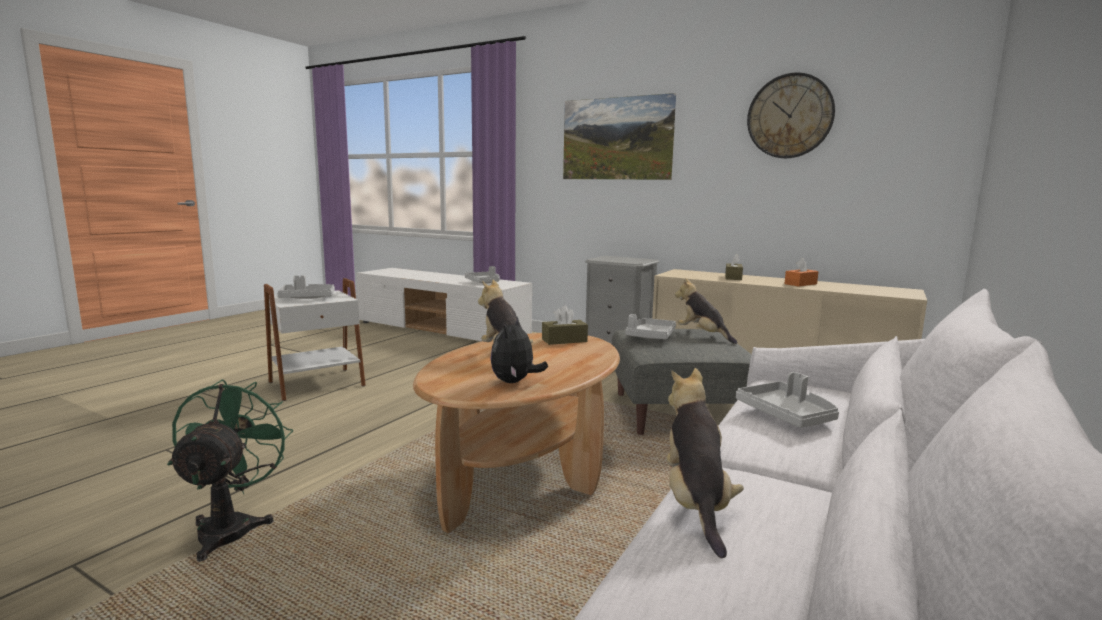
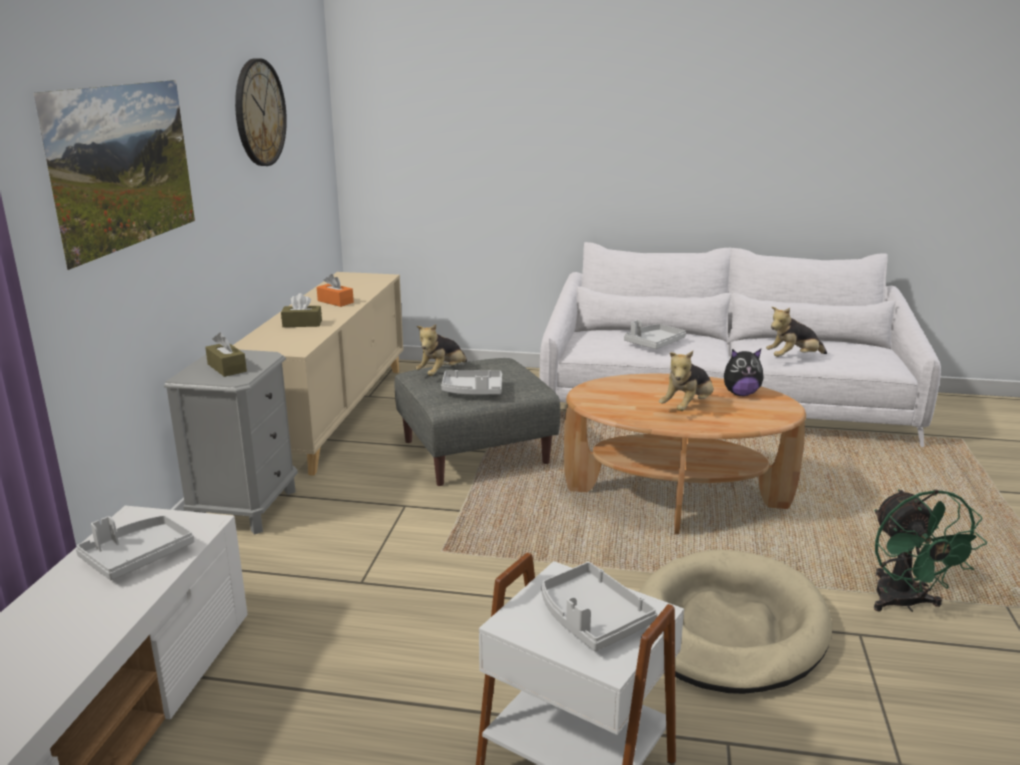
camera: 110 degrees left, 10 degrees up
(232, 526) = (904, 604): green fan -> green fan turned 75 degrees counterclockwise
(337, 441) = (729, 627): none -> beige dog bed
(564, 340) = (604, 396): brown tissue box -> brown tissue box (227, 368)

